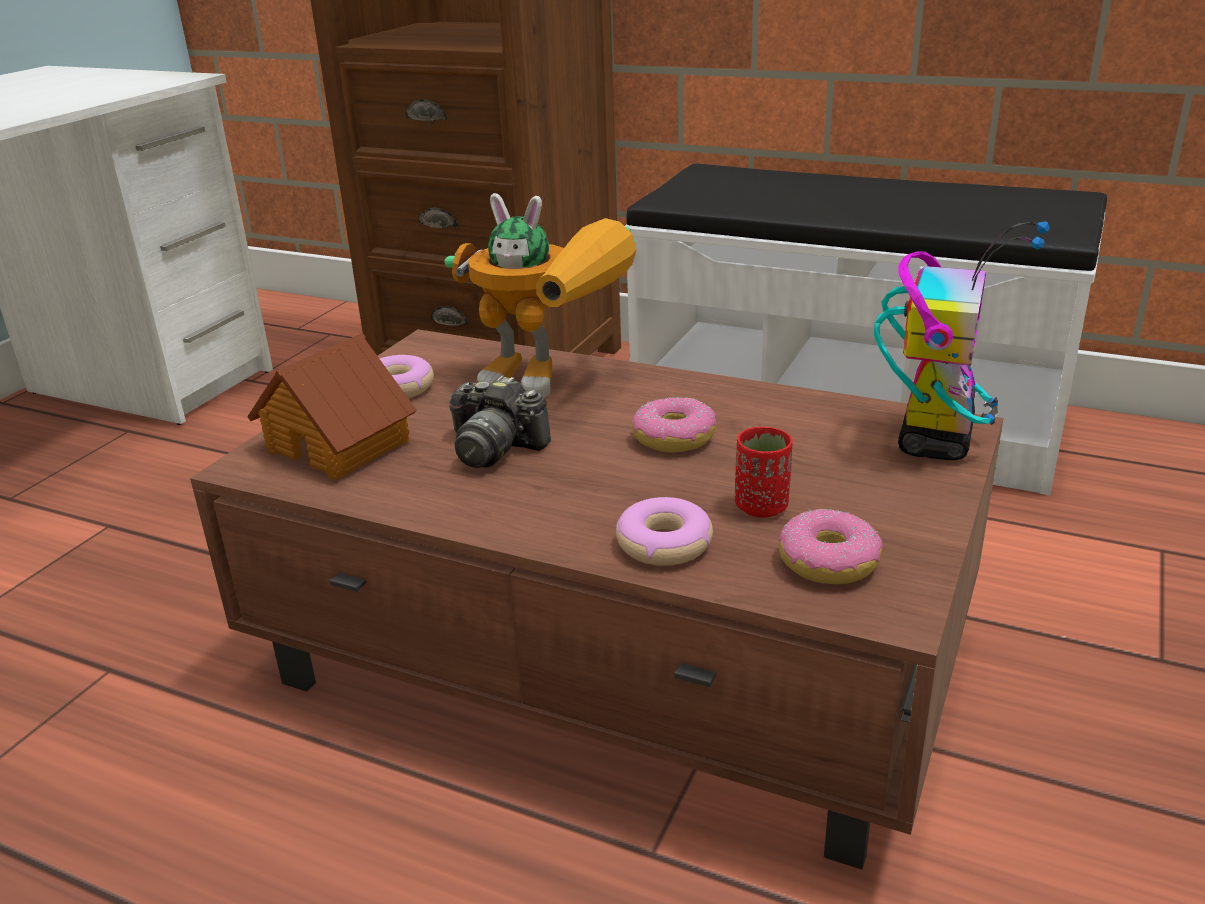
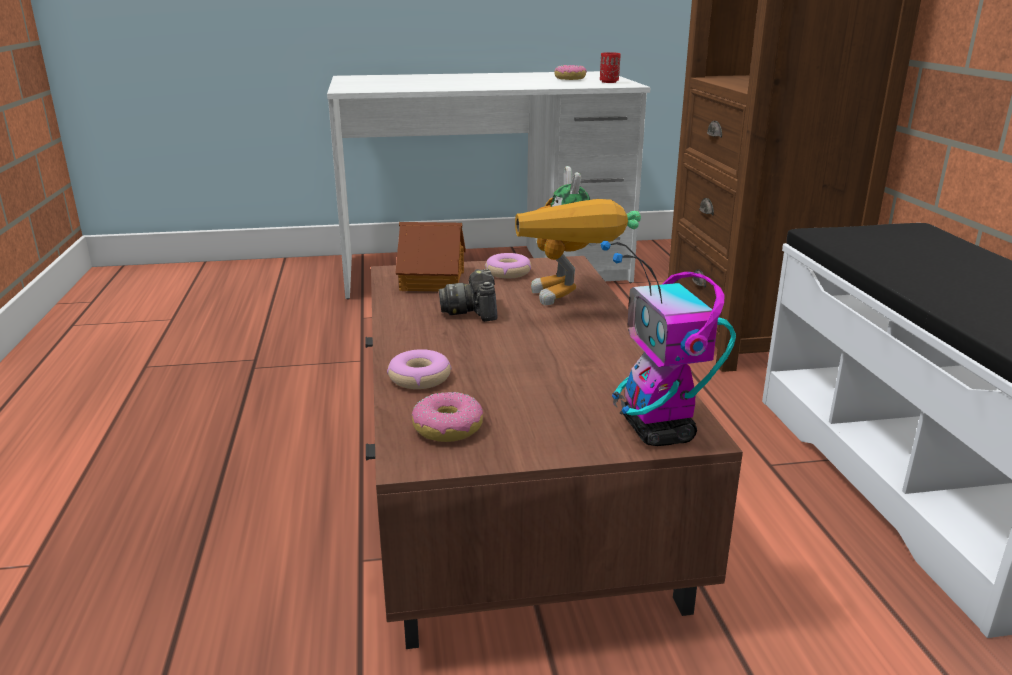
camera: 55 degrees right, 5 degrees down
(674, 438) = (545, 349): donut -> donut (570, 79)
(761, 507) = (492, 394): red cup -> red cup (609, 82)
(934, 441) = (658, 431): toy robot -> toy robot turned 90 degrees clockwise

